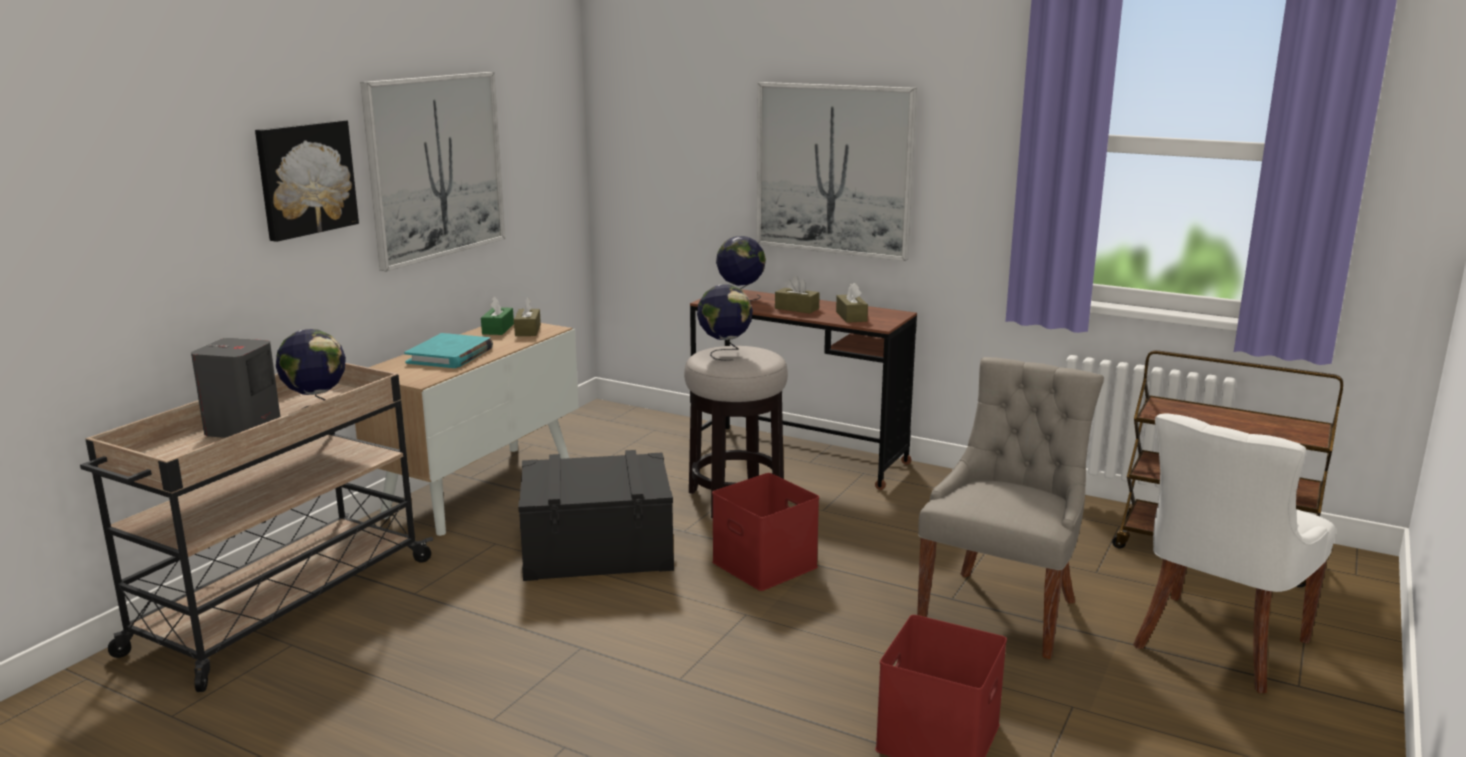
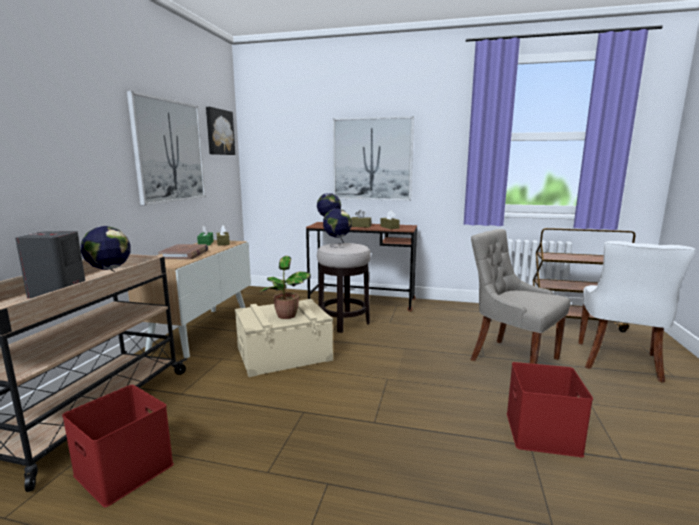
camera: 15 degrees left, 5 degrees down
(305, 178) = (93, 141): picture -> picture (219, 132)
(450, 355) = (184, 254): turquoise book -> brown book
(597, 547) = (283, 353): black storage box -> beige storage box
(598, 485) = (287, 316): none -> potted plant
(767, 564) = (380, 351): red storage box -> red storage box (126, 469)
(1002, 610) = (511, 359): grey chair -> grey chair turned 60 degrees counterclockwise

